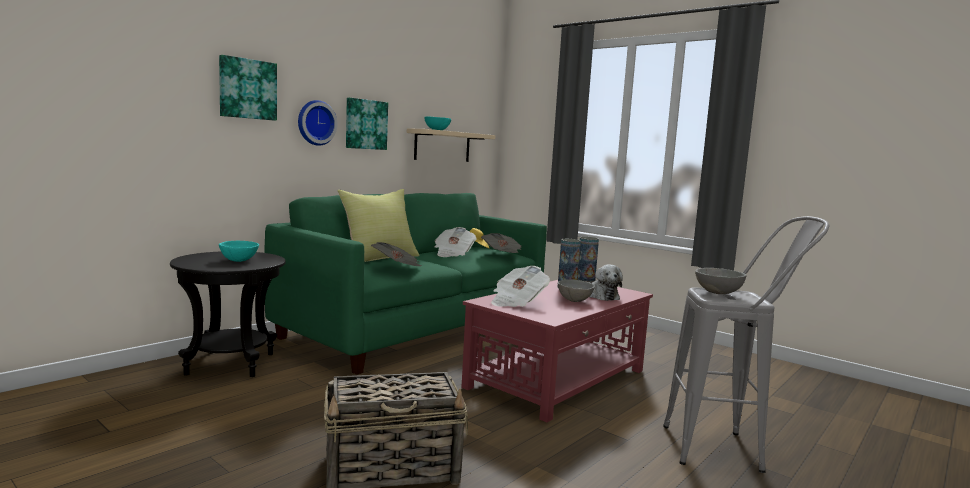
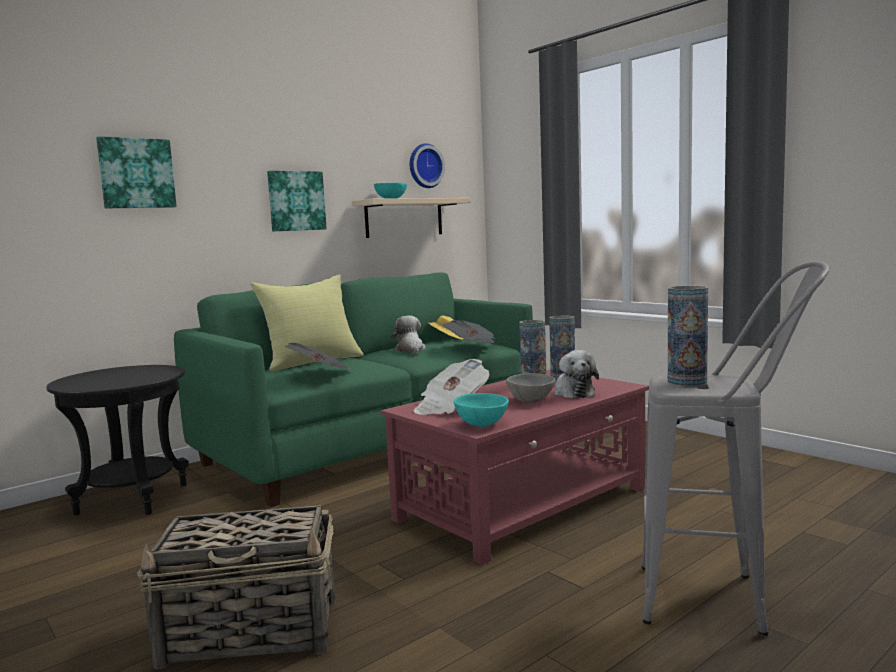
camera: 10 degrees right, 0 degrees up
(239, 260) = (128, 377): turquoise bowl -> turquoise bowl (482, 424)
(315, 123) = (229, 205): wall clock -> wall clock (424, 166)
(453, 254) = (410, 350): newspaper -> plush toy
(718, 293) = (687, 381): grey bowl -> vase

